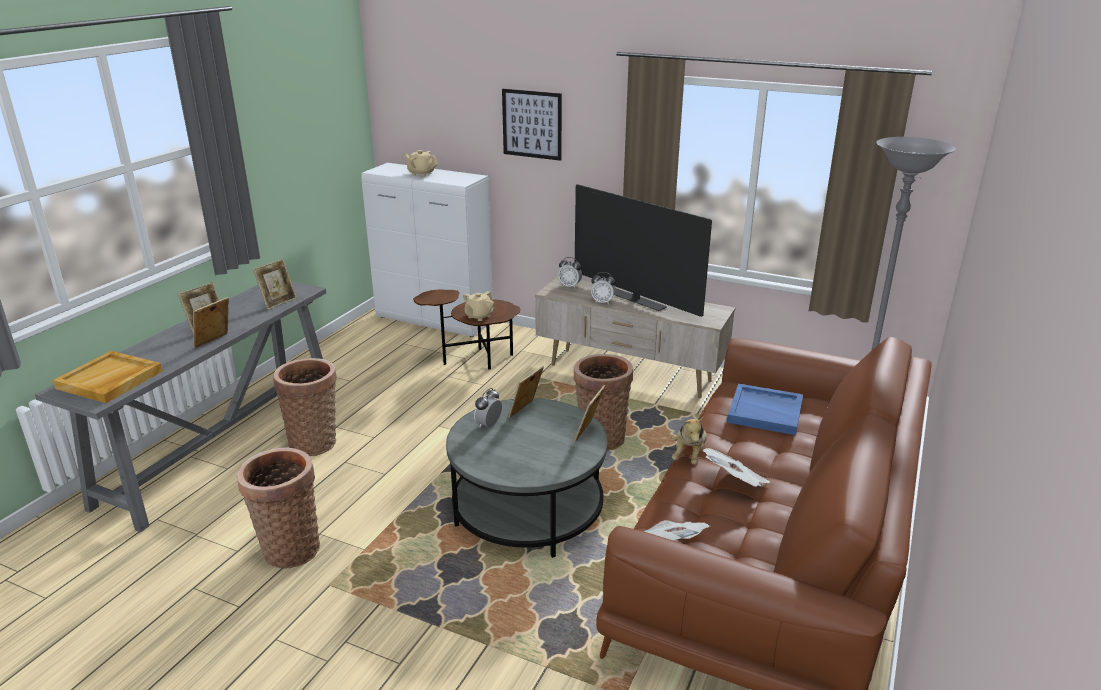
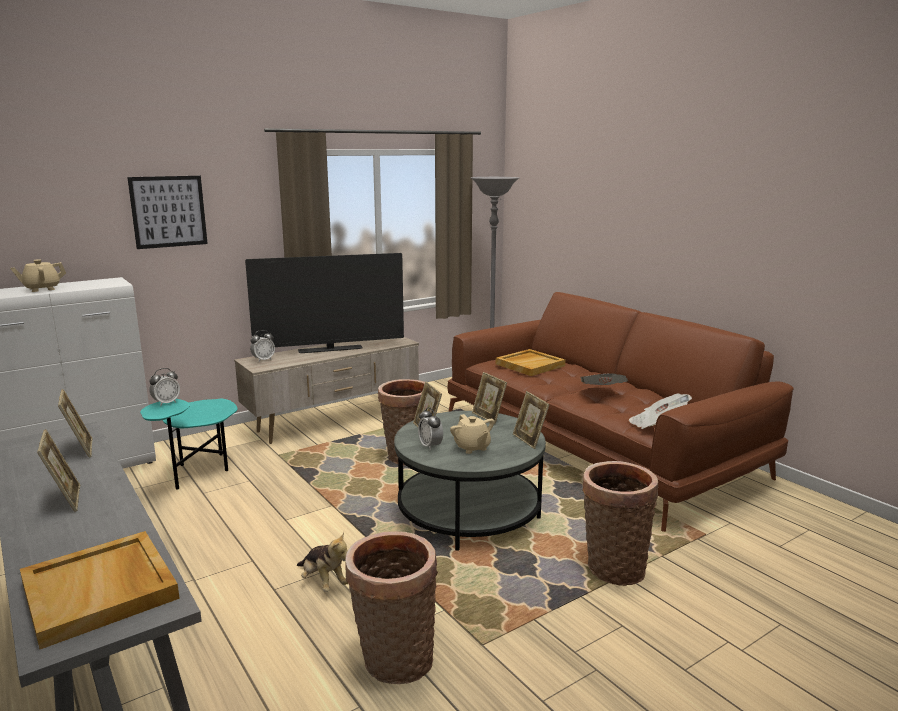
camera: 60 degrees left, 10 degrees down
(215, 342) = (123, 499): picture frame -> picture frame (529, 440)
(315, 442) = (204, 602): basket -> basket (613, 567)
(474, 360) = (198, 473): brown side table -> turquoise side table
(478, 316) = (206, 416): beige teapot -> beige teapot (472, 447)
(602, 302) = (314, 358): alarm clock -> alarm clock (166, 403)
(689, 455) = (553, 396): plush toy -> plush toy (323, 582)
(766, 412) = (530, 365): blue tray -> beige tray

